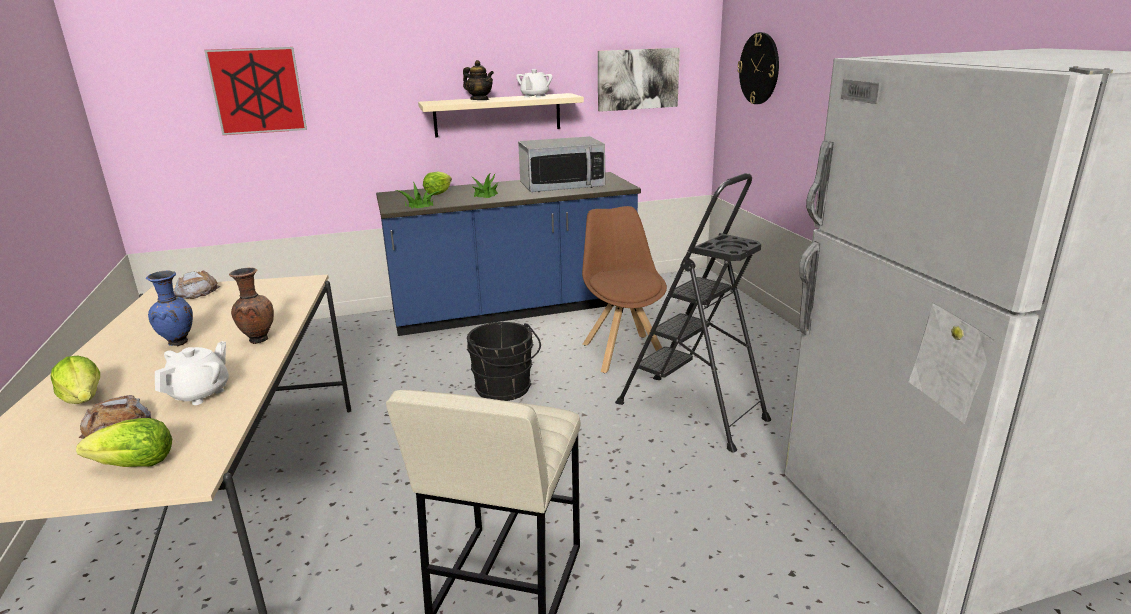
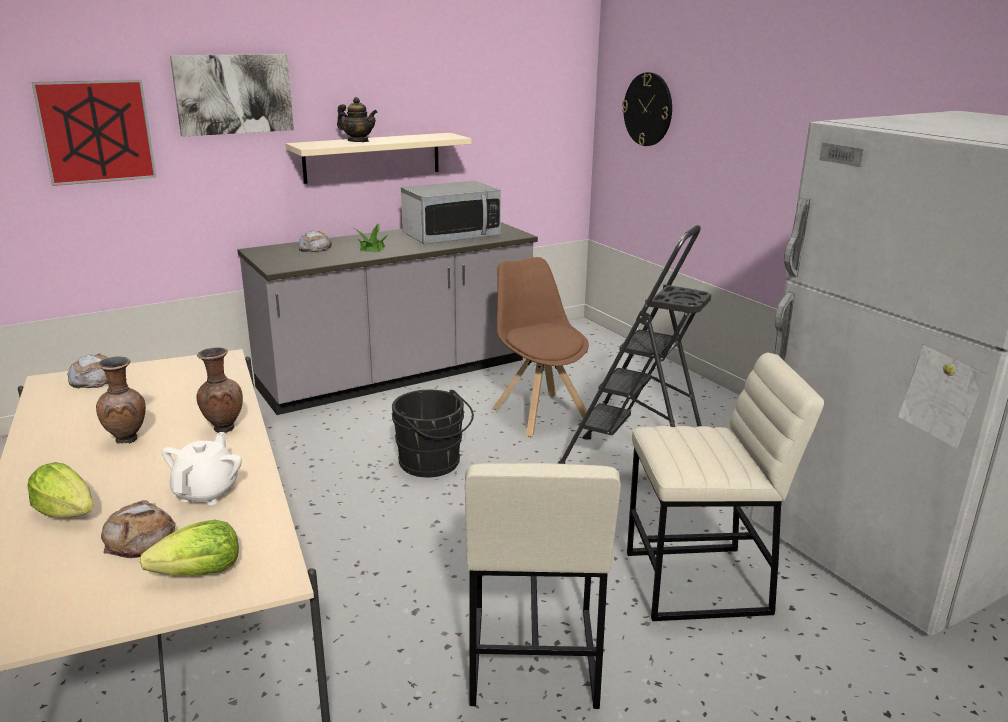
camera: 15 degrees left, 0 degrees up
(179, 343) = (128, 440): blue vase -> brown vase
(419, 205) = (304, 263): potted plant -> none
(438, 193) = (314, 248): lettuce -> bread
(514, 310) = (398, 376): blue counter -> grey counter
(534, 96) = (415, 137): white teapot -> none
(637, 79) = (517, 117): picture -> picture (233, 94)
(706, 532) = (700, 582): none -> beige chair

